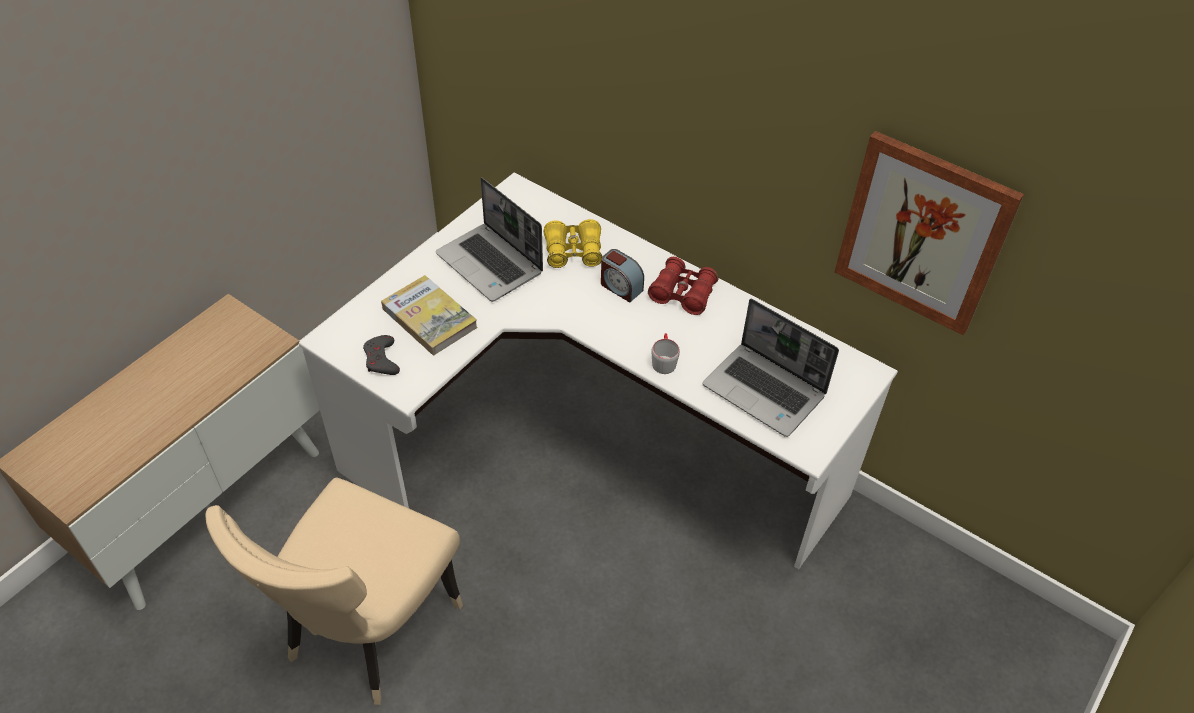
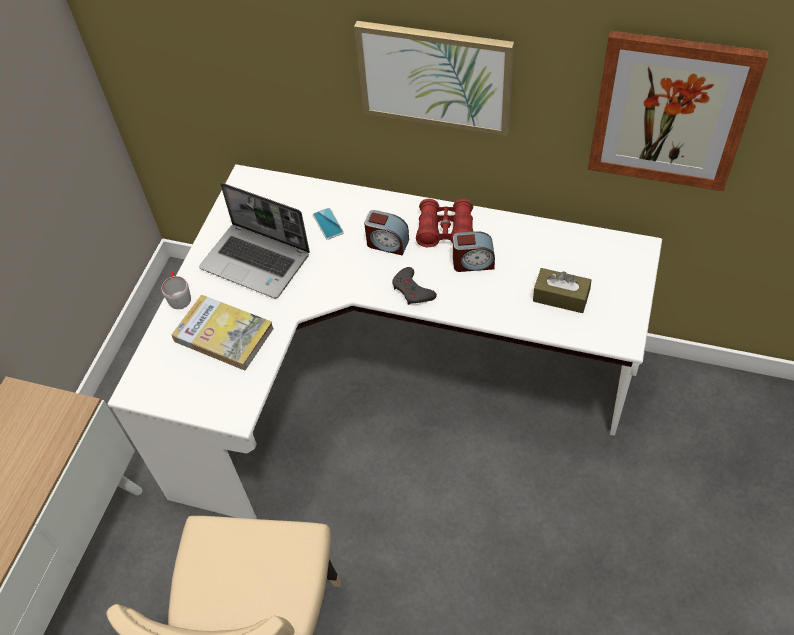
camera: 15 degrees left, 5 degrees up
(381, 359) = (197, 392): grey game controller -> grey game controller (412, 290)
(573, 252) = (328, 224): yellow binoculars -> phone
(663, 360) = (458, 300): grey mug -> grey mug (178, 296)
(695, 331) = (473, 262): none -> alarm clock
(708, 134) = (435, 77): none -> picture
(765, 391) = (560, 297): laptop -> brown tissue box

